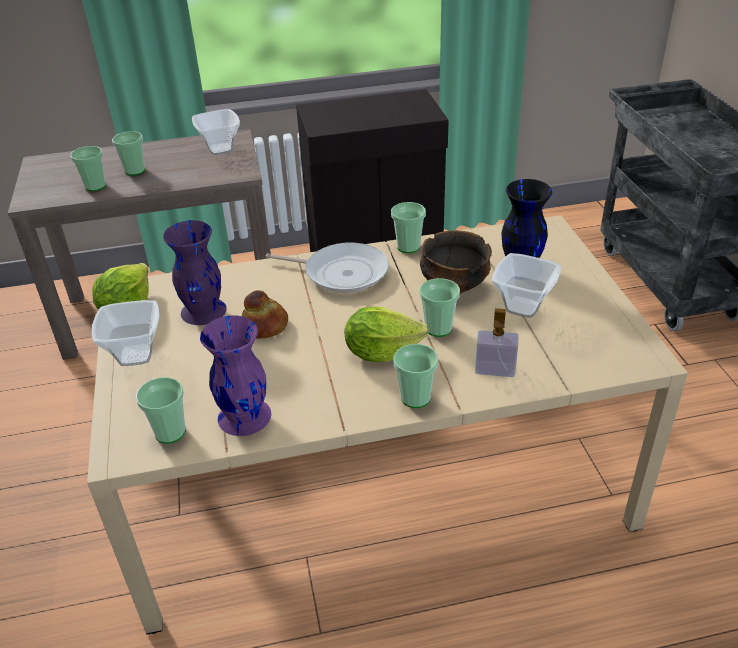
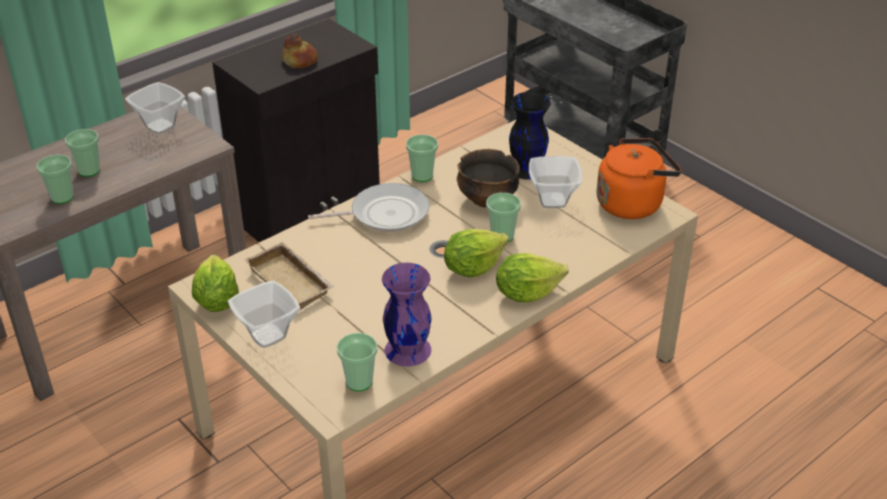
camera: 30 degrees left, 0 degrees up
(204, 311) = (292, 281): purple vase -> beige tray
(266, 325) = (359, 276): bread -> bread (300, 60)
(415, 398) = (527, 293): cup -> lettuce
(495, 369) = (567, 253): soap dispenser -> none
(613, 336) = (632, 203): none -> orange kettle

